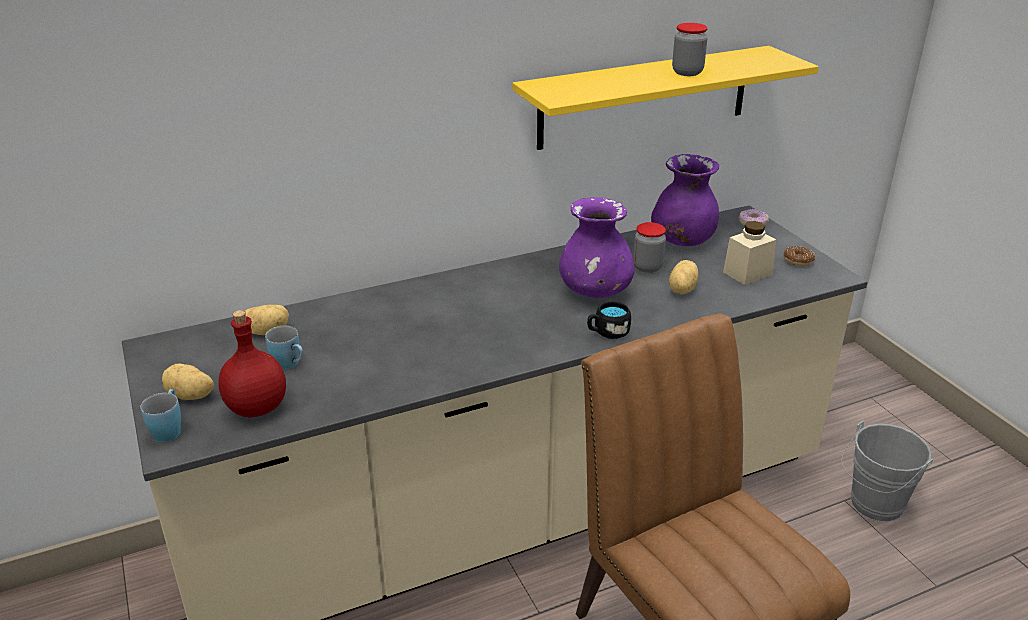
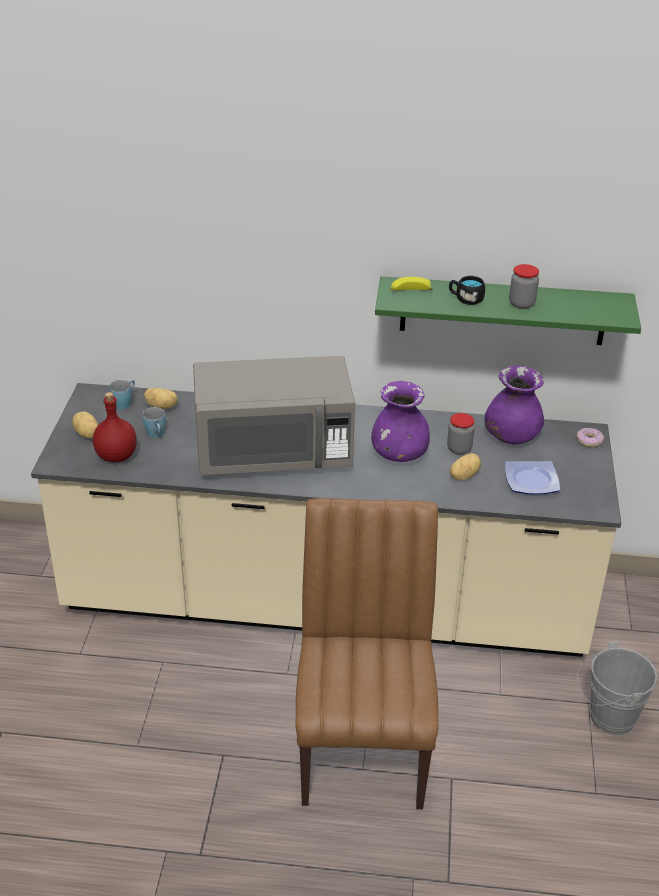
camera: 30 degrees right, 5 degrees up
(169, 429) = (61, 451): blue mug -> blue mug (125, 403)
(457, 335) = (273, 453): none -> grey microwave
(562, 86) = (409, 291): none -> banana
(607, 332) = (374, 488): black mug -> black mug (465, 299)
(645, 97) = (503, 311): yellow shelf -> green shelf
(747, 273) = (530, 481): beige jar -> plate
(798, 260) = (585, 485): donut -> none

